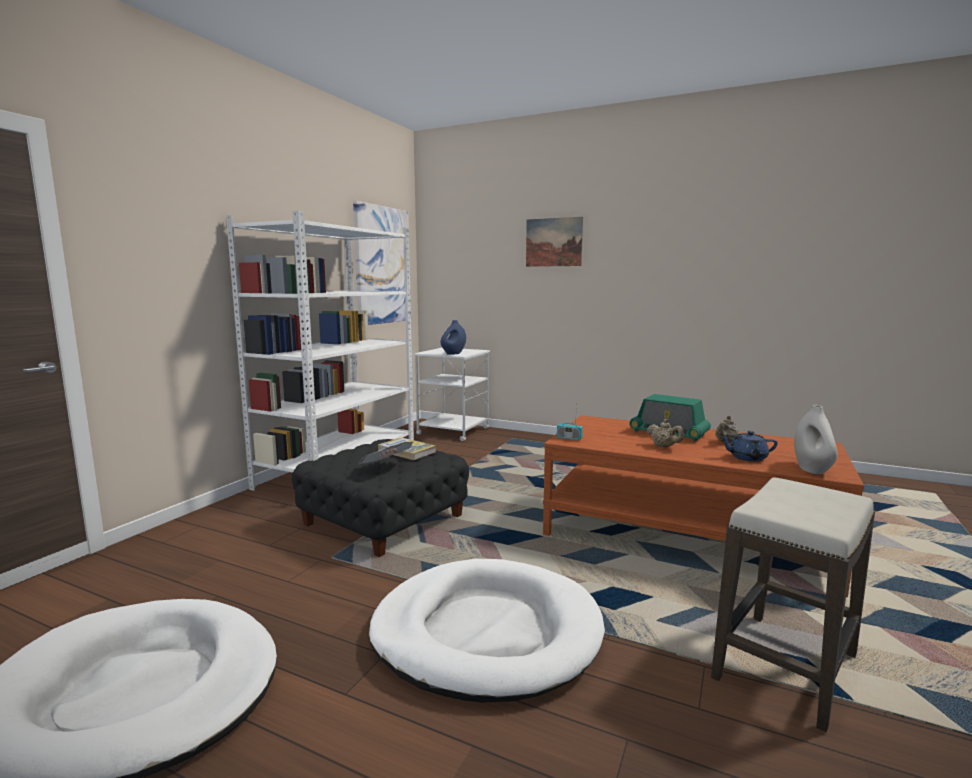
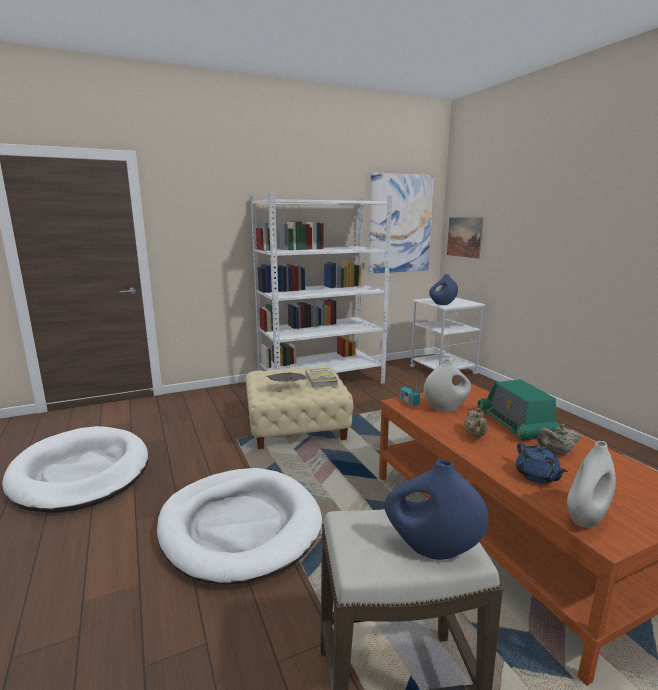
camera: 40 degrees right, 5 degrees up
(383, 520) = (296, 425): black ottoman -> beige ottoman
(553, 242) = (551, 201): picture -> picture (464, 237)
(605, 435) = (445, 408): none -> white vase
(747, 458) = (537, 476): blue teapot -> blue teapot turned 150 degrees counterclockwise
(830, 502) = (431, 549): none -> blue vase

